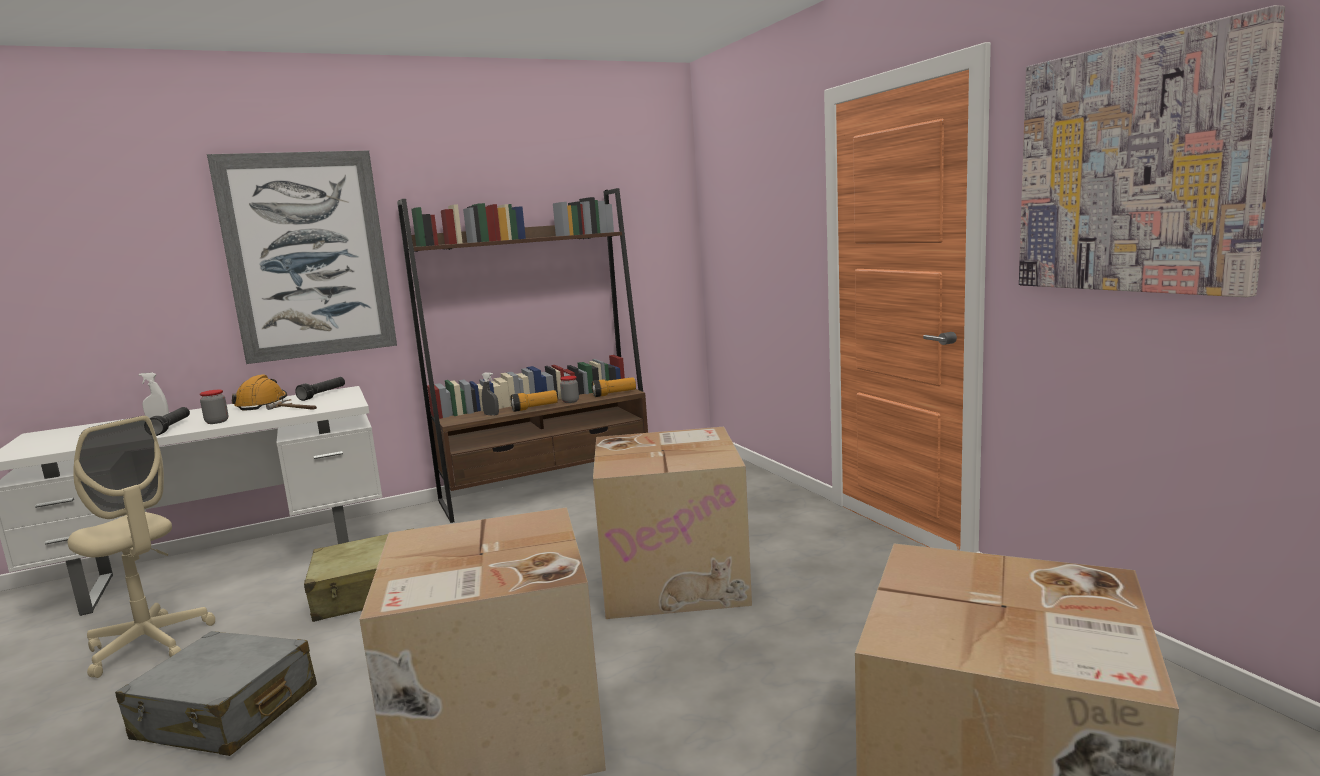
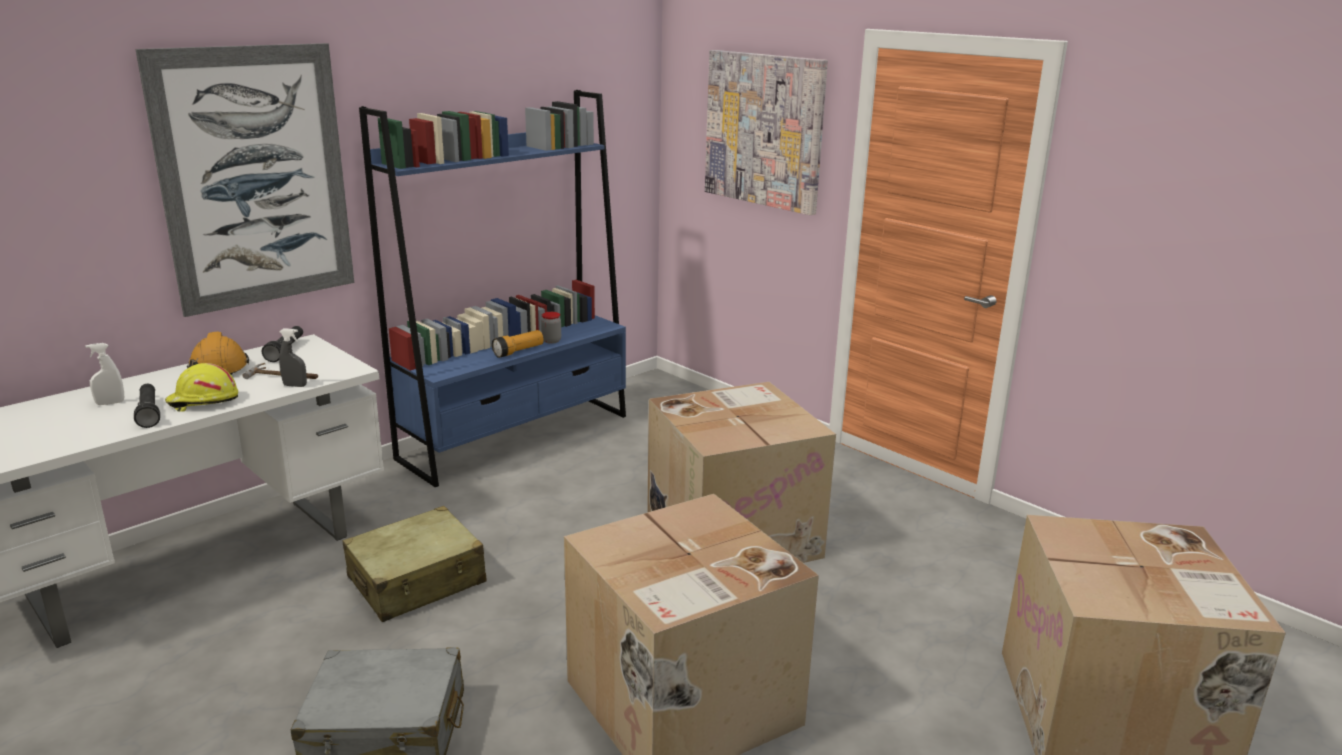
camera: 20 degrees left, 10 degrees up
(150, 645) = (203, 672): beige office chair -> none
(217, 422) = (203, 401): jar -> yellow hard hat
(491, 415) = (475, 363): grey spray bottle -> grey spray bottle (295, 385)
(548, 489) = (516, 436): brown bookcase -> blue bookcase
(614, 394) = (592, 329): flashlight -> none
(1134, 169) = (1191, 190): picture -> picture (764, 130)

